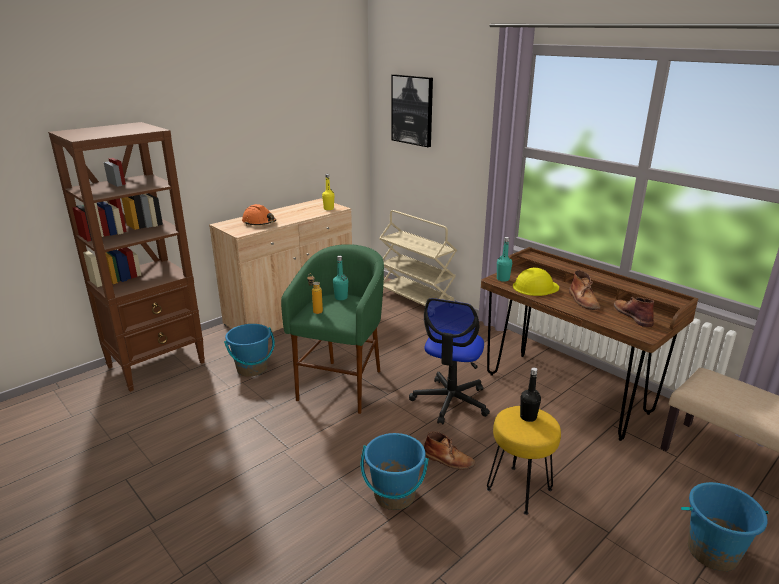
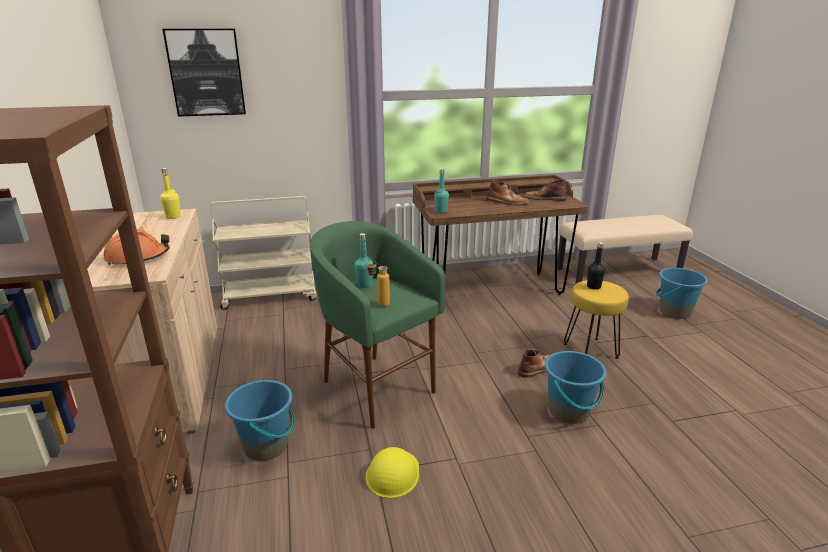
camera: 60 degrees left, 0 degrees up
(450, 401) = (459, 339): office chair -> none
(535, 287) = (468, 207): yellow hard hat -> yellow hard hat (393, 473)

